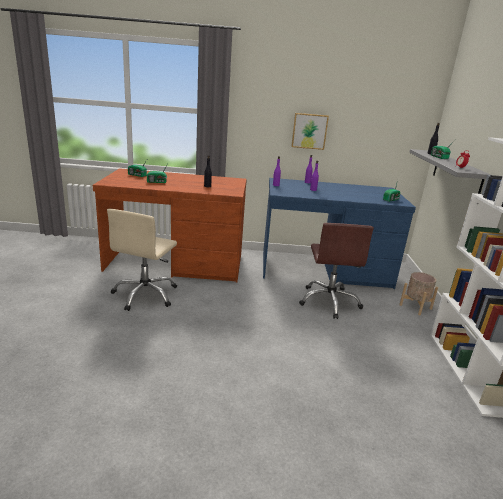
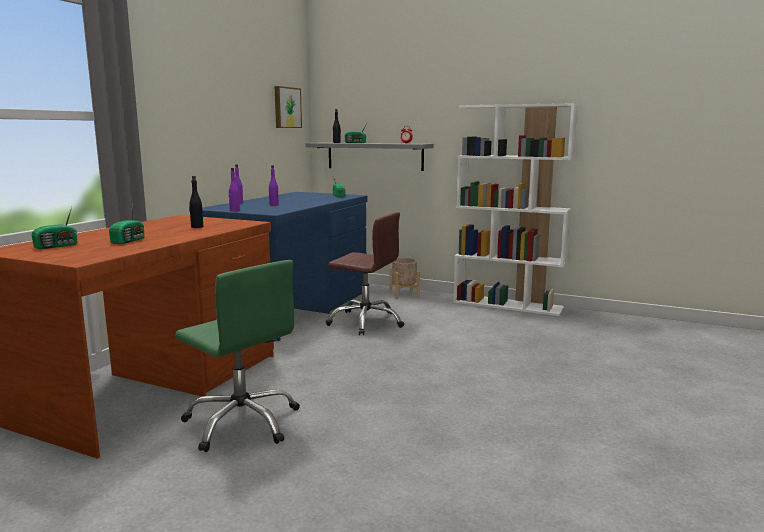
camera: 65 degrees left, 10 degrees down
(145, 295) = (242, 422): beige office chair -> green office chair
(309, 131) = (219, 134): picture -> picture (286, 107)

